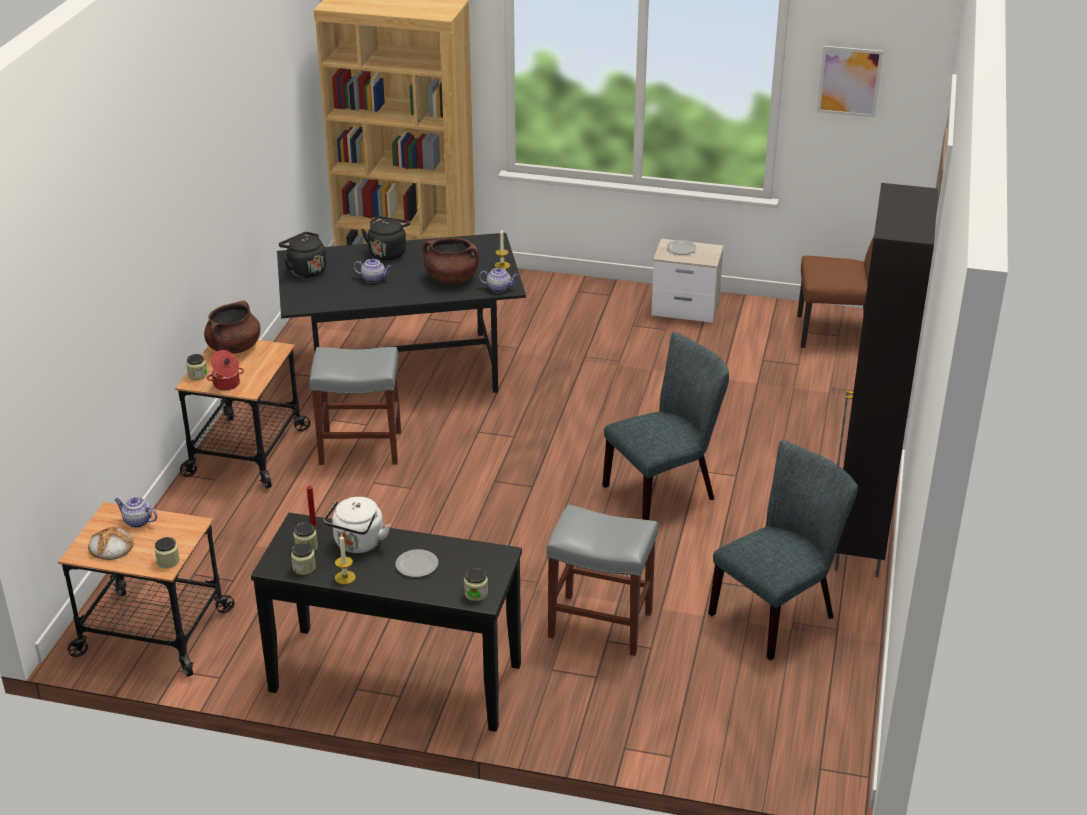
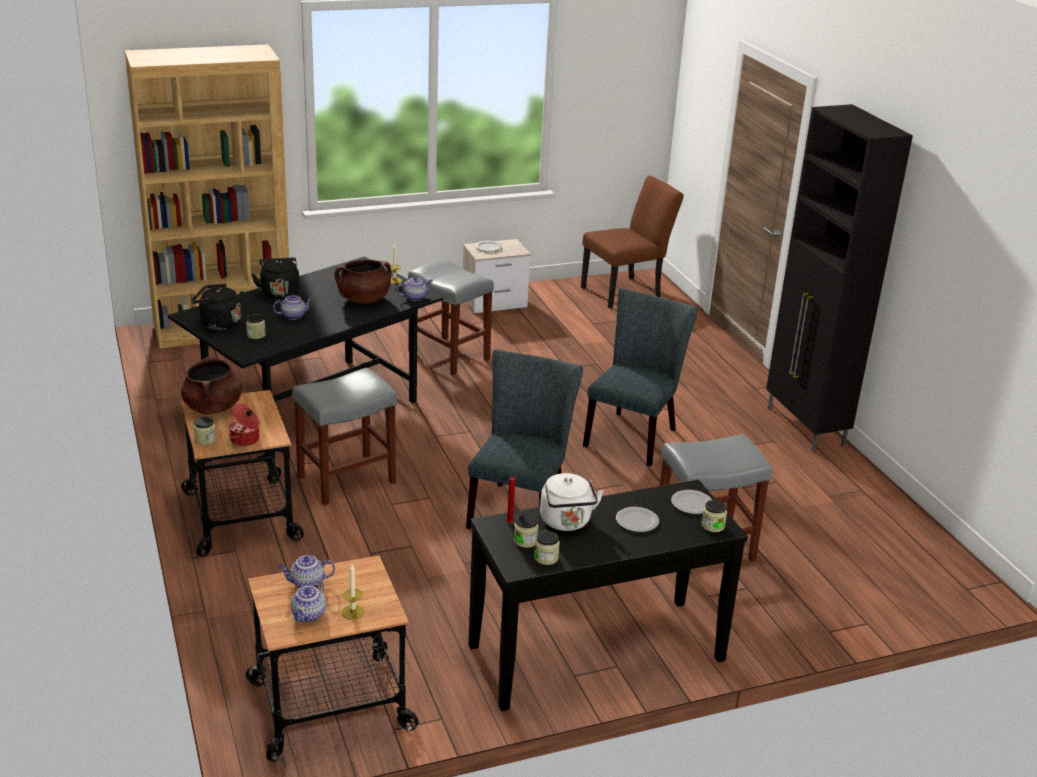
camera: 35 degrees left, 5 degrees down
(111, 547) = (308, 615): bread -> teapot
(168, 561) = (384, 607): jar -> jar (256, 335)
(345, 577) = (592, 552): candle -> candle (353, 612)
(484, 567) = (691, 503): none -> plate
(579, 354) = (450, 355): none -> grey stool
(778, 613) = (812, 493): grey chair -> grey chair (520, 509)
(849, 81) = (606, 74): picture -> none

